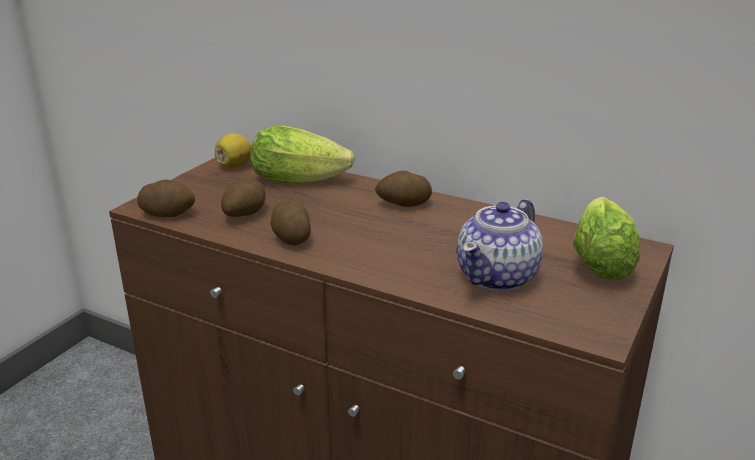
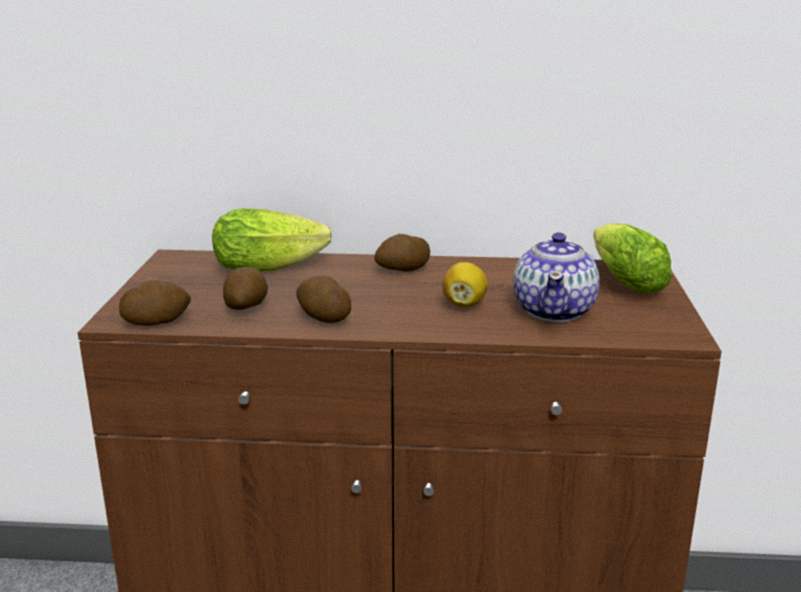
camera: 25 degrees left, 5 degrees down
(234, 165) = (180, 266): lemon -> lemon (464, 304)

